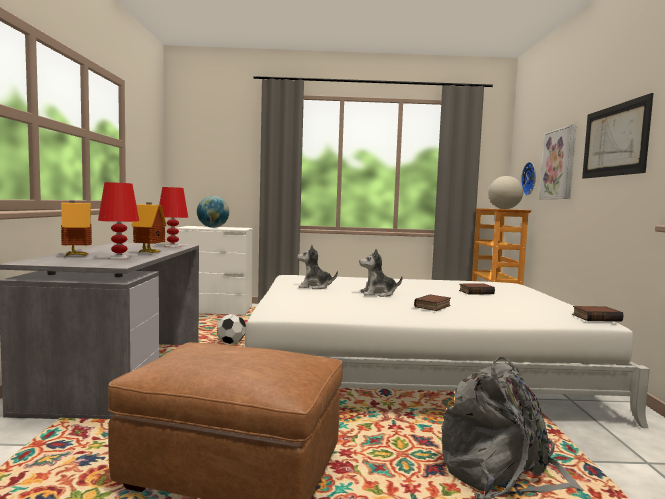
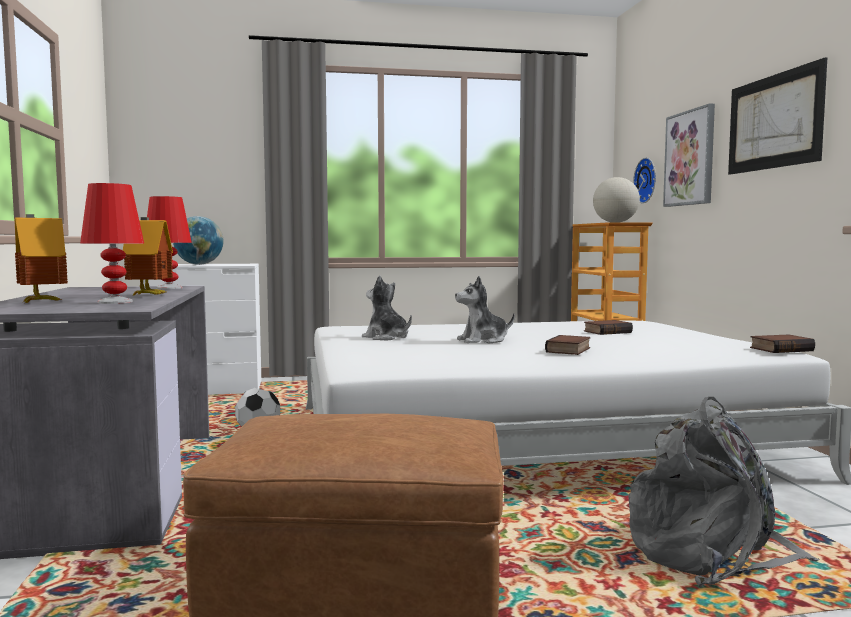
camera: 10 degrees left, 0 degrees up
(315, 287) = (386, 338): plush toy -> plush toy turned 45 degrees clockwise

